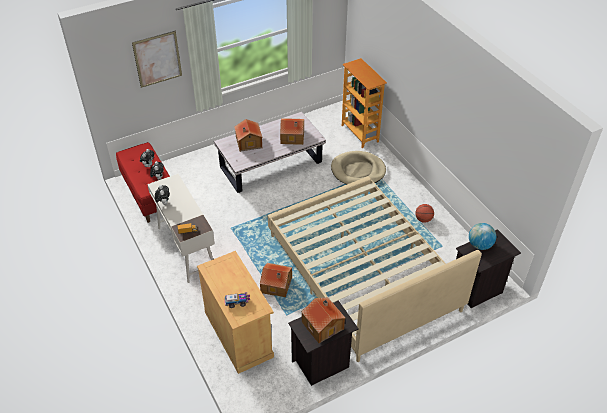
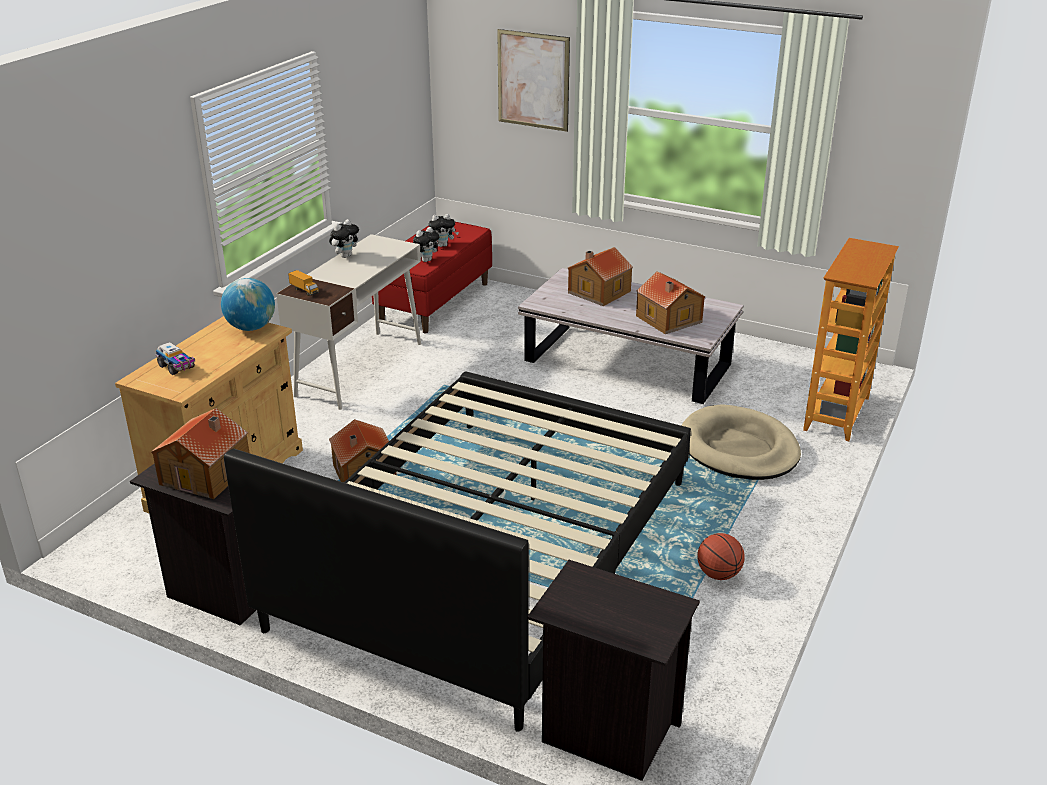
camera: 55 degrees right, 15 degrees down
(362, 272) = (488, 551): beige bed -> black bed
(479, 245) = (615, 590): globe -> globe (251, 328)

